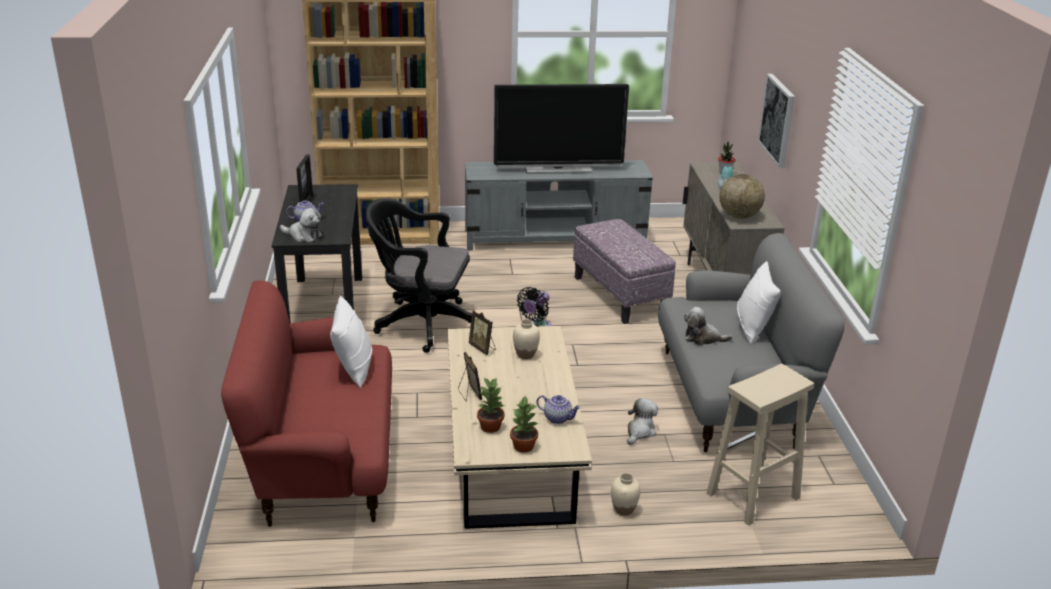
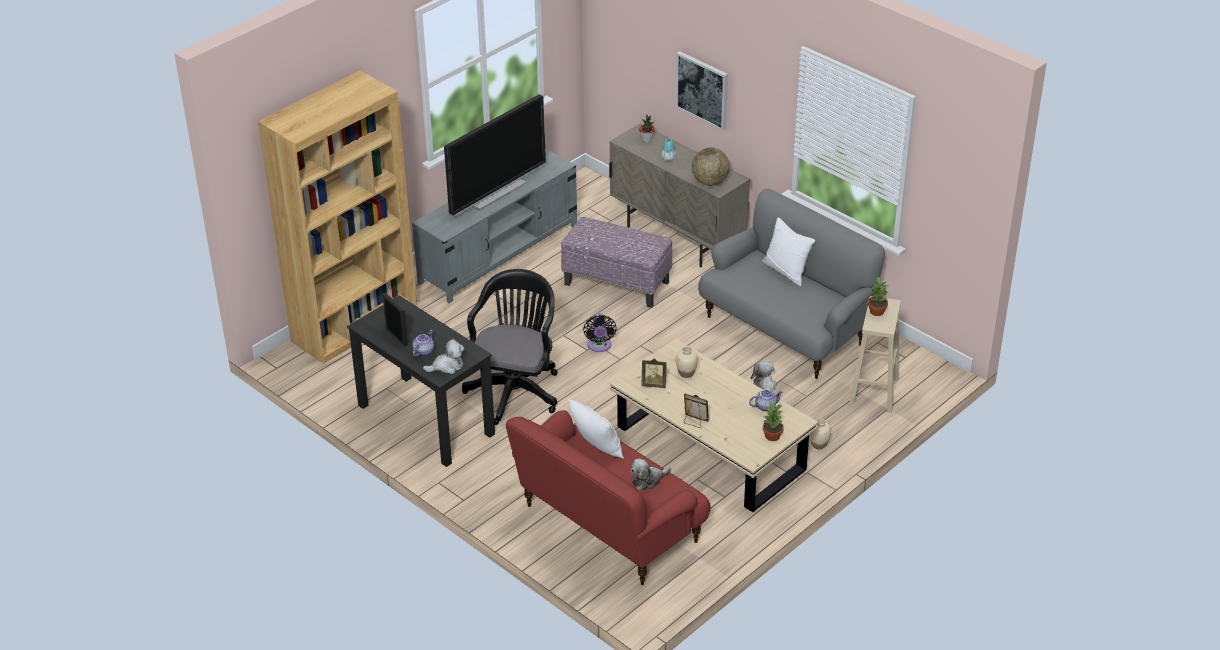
camera: 40 degrees left, 10 degrees up
(422, 324) = (515, 389): black office chair -> black office chair turned 135 degrees clockwise
(490, 426) = (737, 435): potted plant -> potted plant (876, 311)
(703, 338) = (768, 297): plush toy -> plush toy (648, 480)

